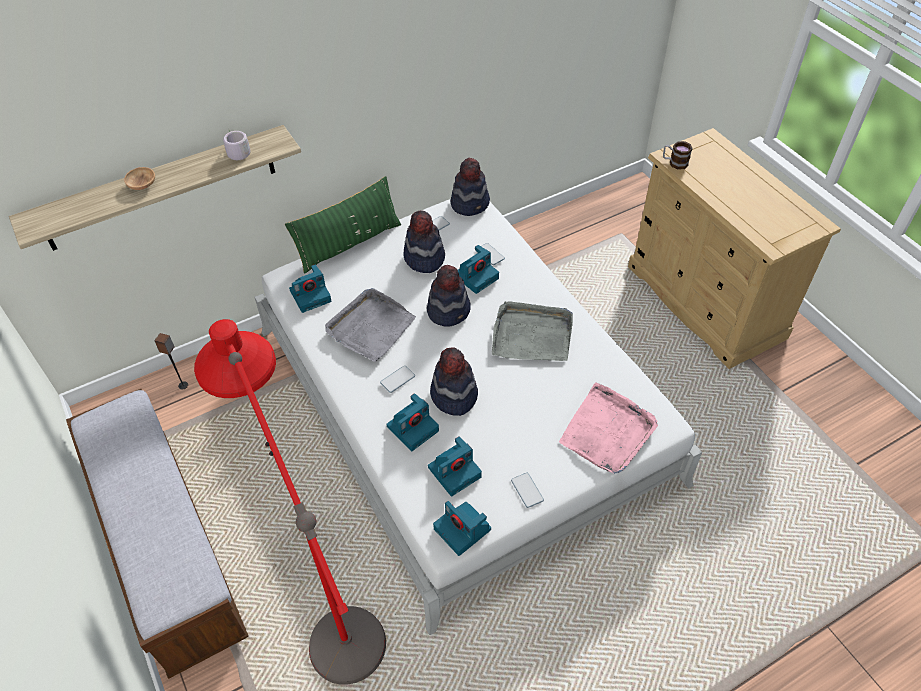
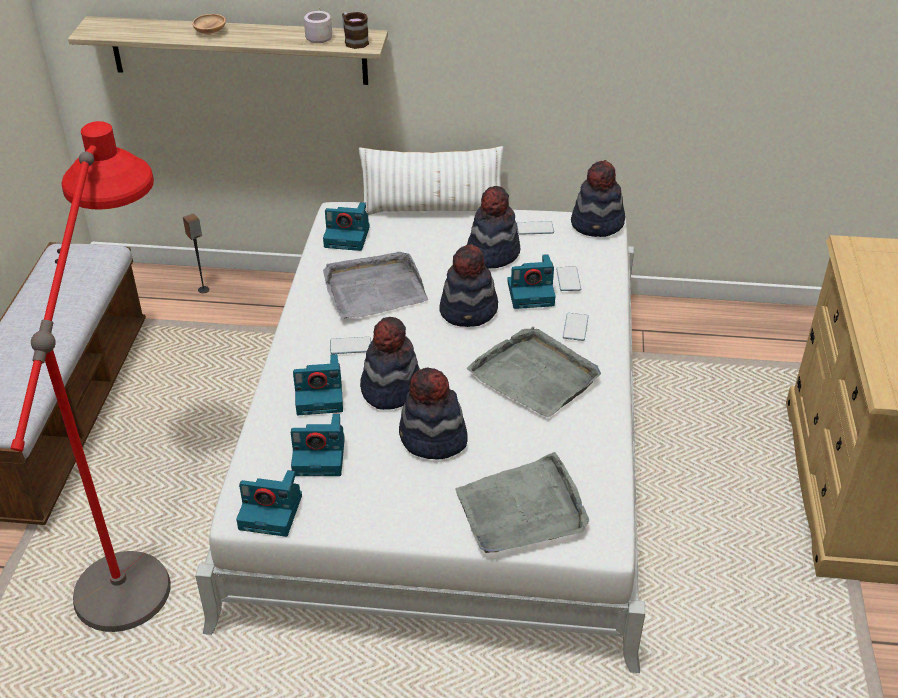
camera: 35 degrees right, 10 degrees down
(349, 244) = (432, 209): green pillow -> white pillow
(463, 530) = (272, 512): camera -> camera turned 75 degrees counterclockwise
(513, 416) = (432, 439): none -> hat
(527, 490) = (374, 514): phone -> phone (575, 327)
(607, 432) = (522, 510): pink tray -> grey tray
(674, 163) = (852, 256): mug -> mug (353, 41)

